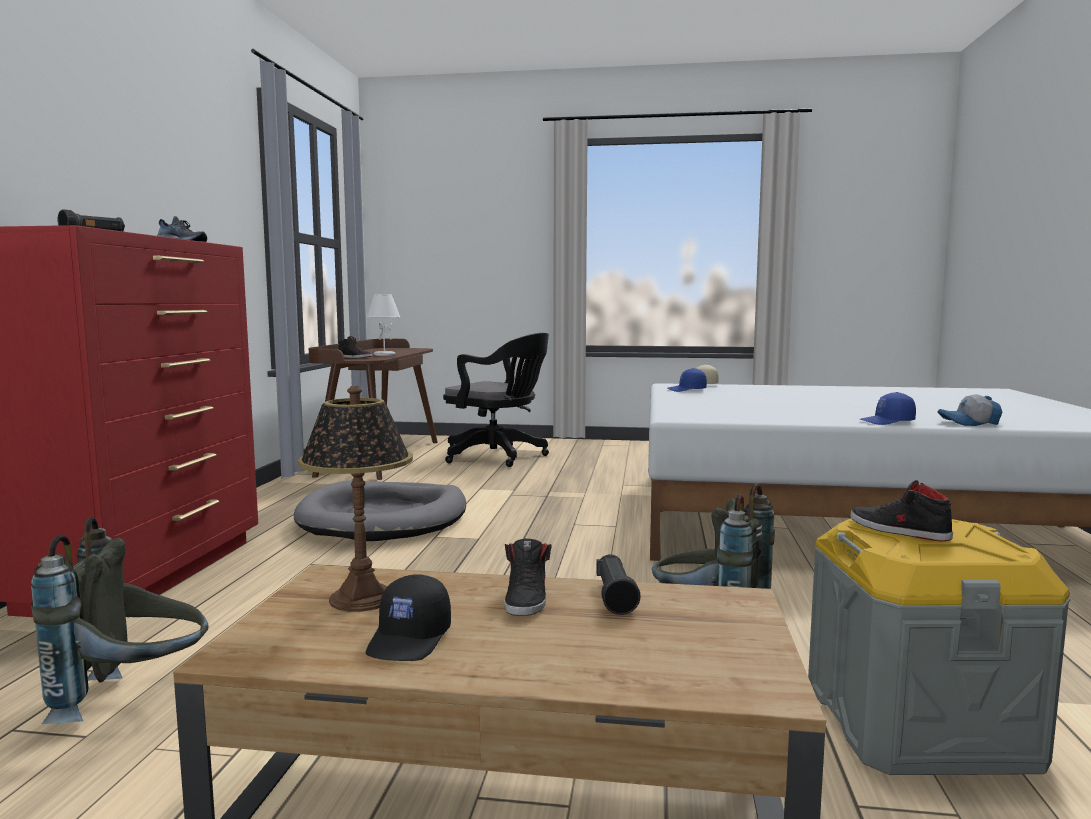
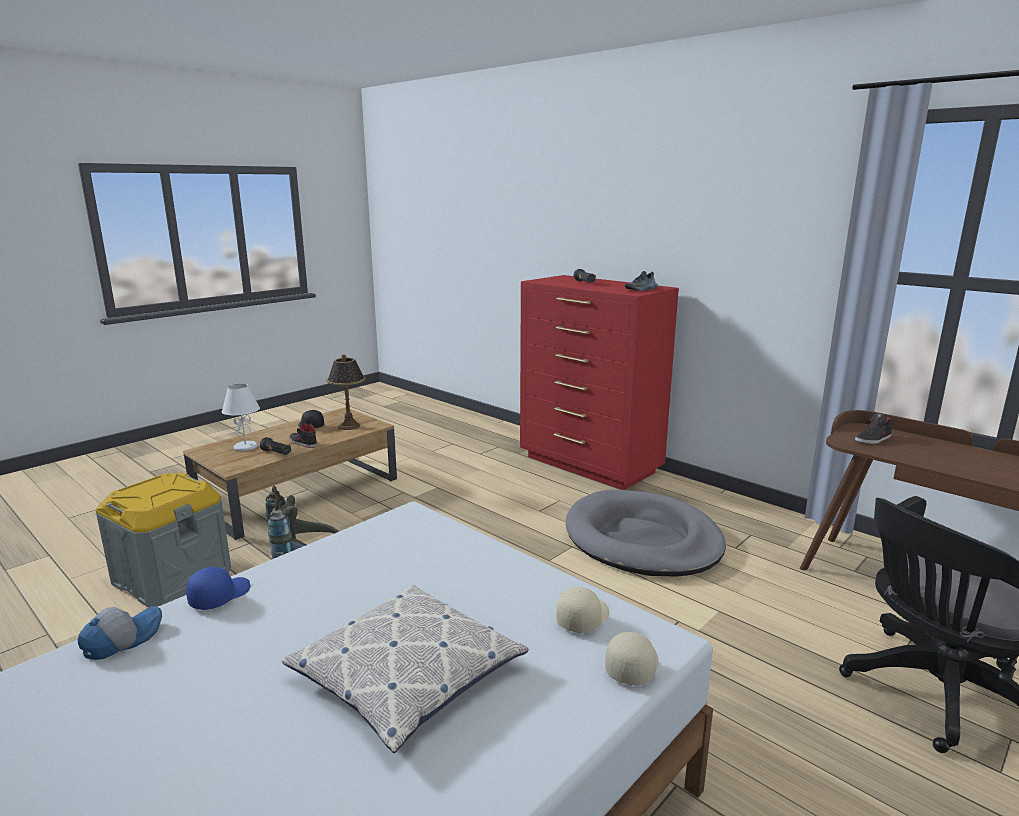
camera: 125 degrees right, 10 degrees up
(134, 699) = (448, 457): grey backpack -> none
(384, 355) = (923, 458): white table lamp -> white table lamp (246, 447)
(686, 390) = (582, 617): blue cap -> beige cap
(801, 396) = (407, 674): none -> pillow
(898, 530) = (174, 489): black shoe -> none

